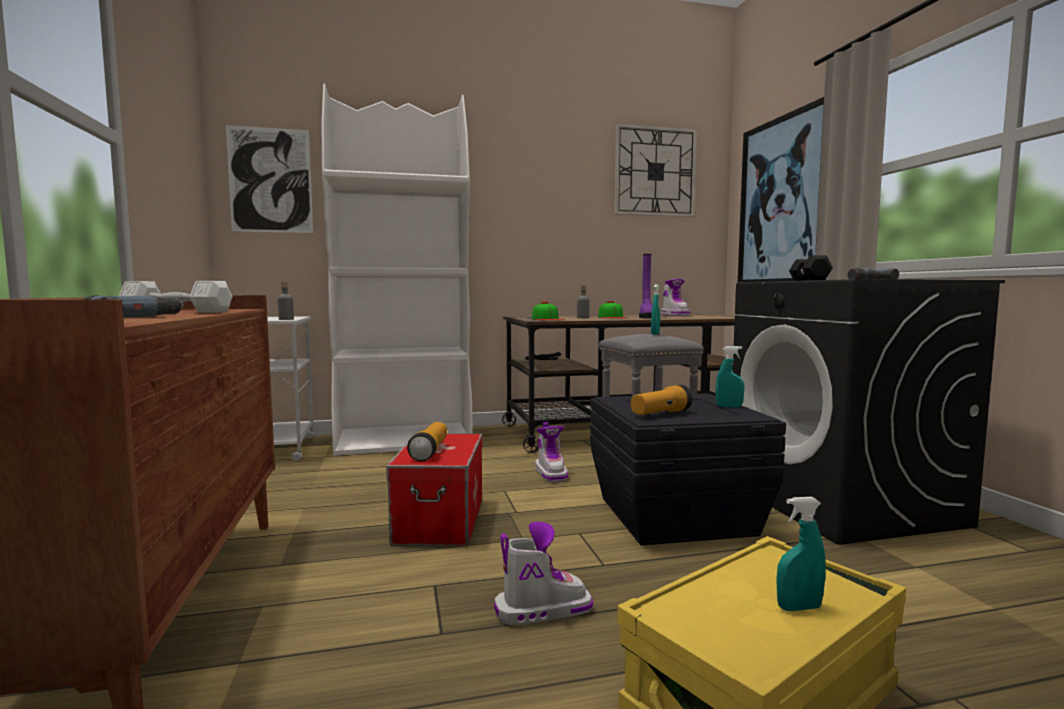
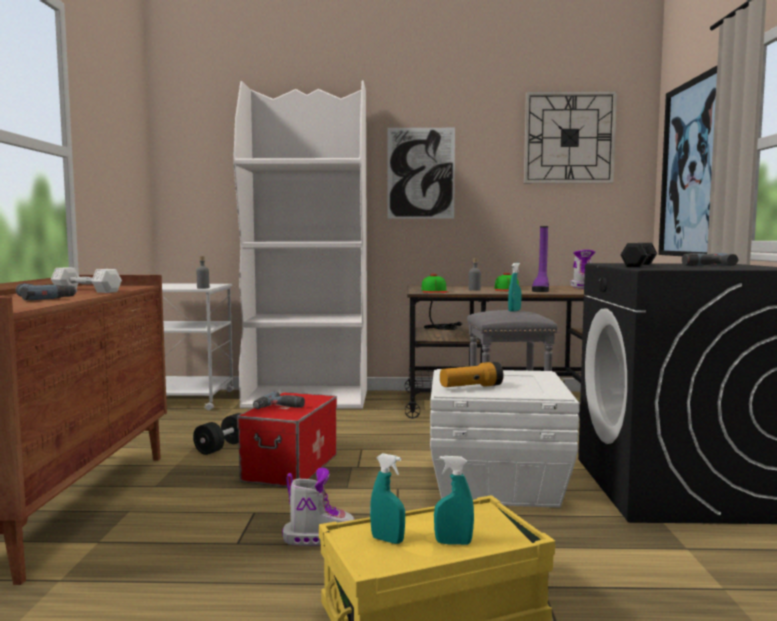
camera: 15 degrees right, 0 degrees up
(270, 180) = (202, 164): picture -> picture (421, 173)
(341, 504) = (223, 447): none -> black dumbbell
(430, 451) = (279, 407): flashlight -> power drill
(551, 473) = (414, 438): boot -> none
(676, 515) = (497, 483): black storage box -> white storage box
(729, 406) = (546, 384): turquoise spray bottle -> turquoise spray bottle (387, 540)

